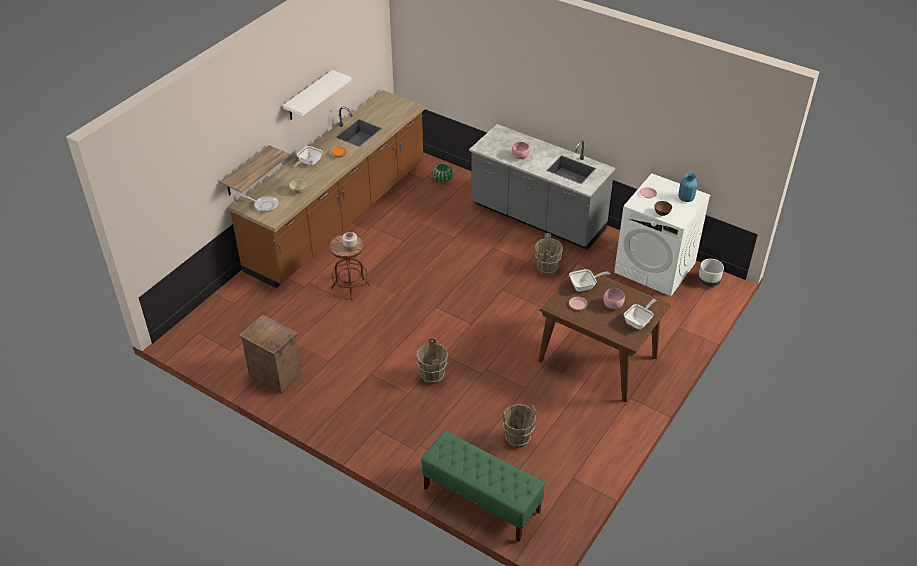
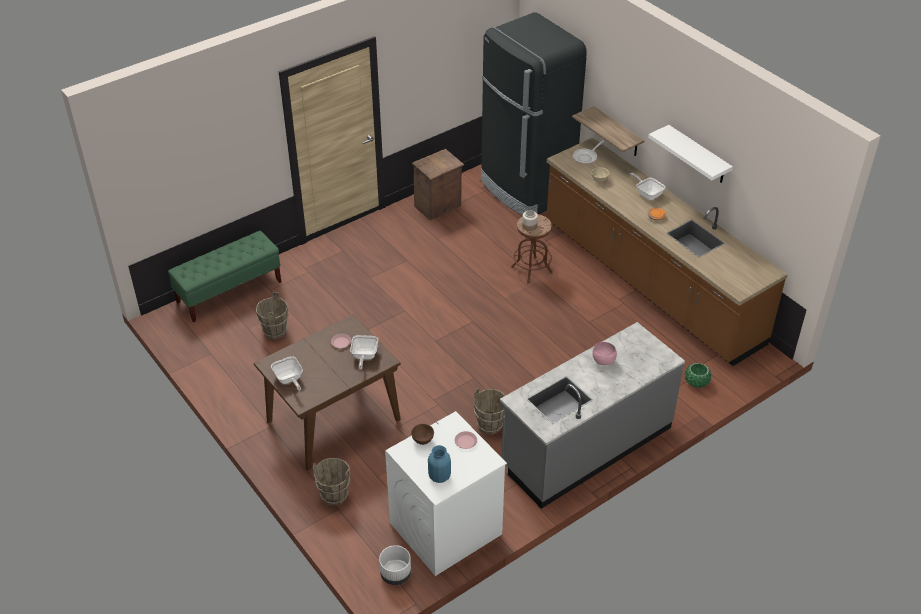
camera: 110 degrees right, 0 degrees up
(226, 317) = (526, 189): none -> black fridge
(432, 376) = (381, 297): brown bucket -> brown bucket (334, 495)
(612, 305) = (324, 368): pink bowl -> none

